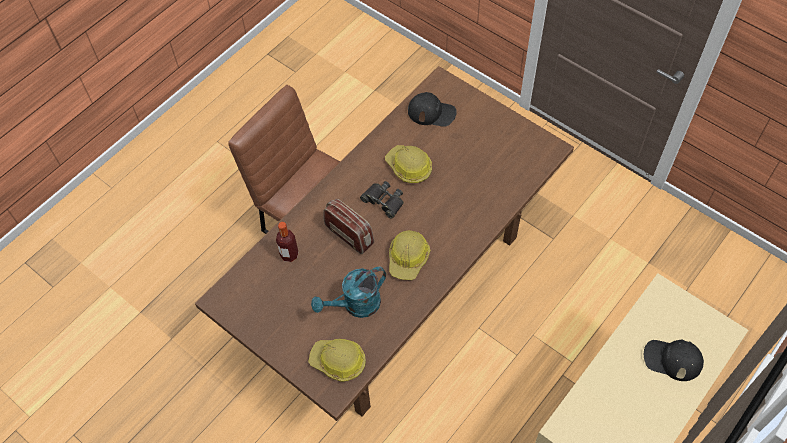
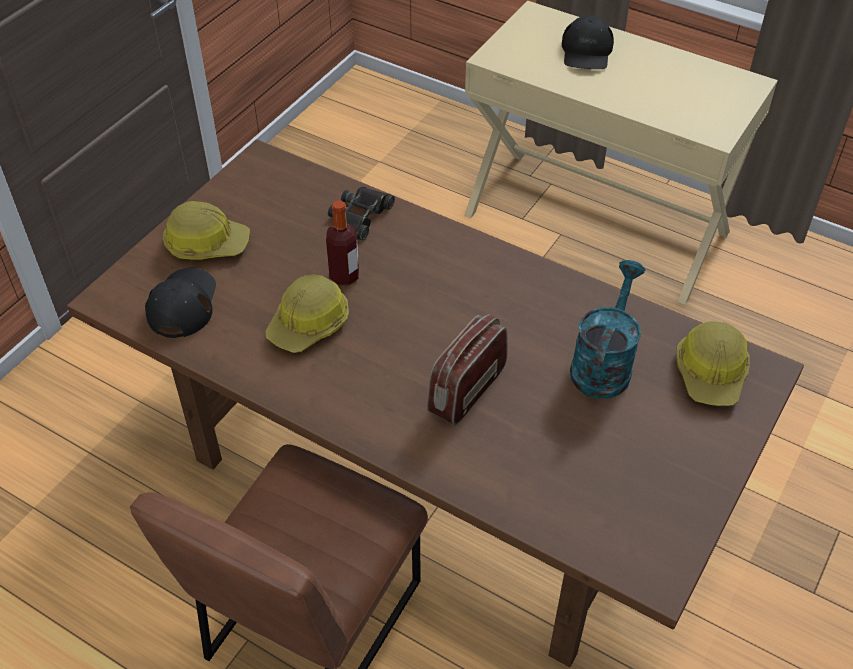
camera: 100 degrees left, 10 degrees down
(289, 254) = (527, 475): bottle -> bottle (344, 276)
(356, 305) = (603, 363): turquoise watering can -> turquoise watering can turned 120 degrees counterclockwise
(384, 201) = (386, 350): black binoculars -> black binoculars (360, 217)
(408, 258) = (496, 306): hard hat -> hard hat (206, 243)

